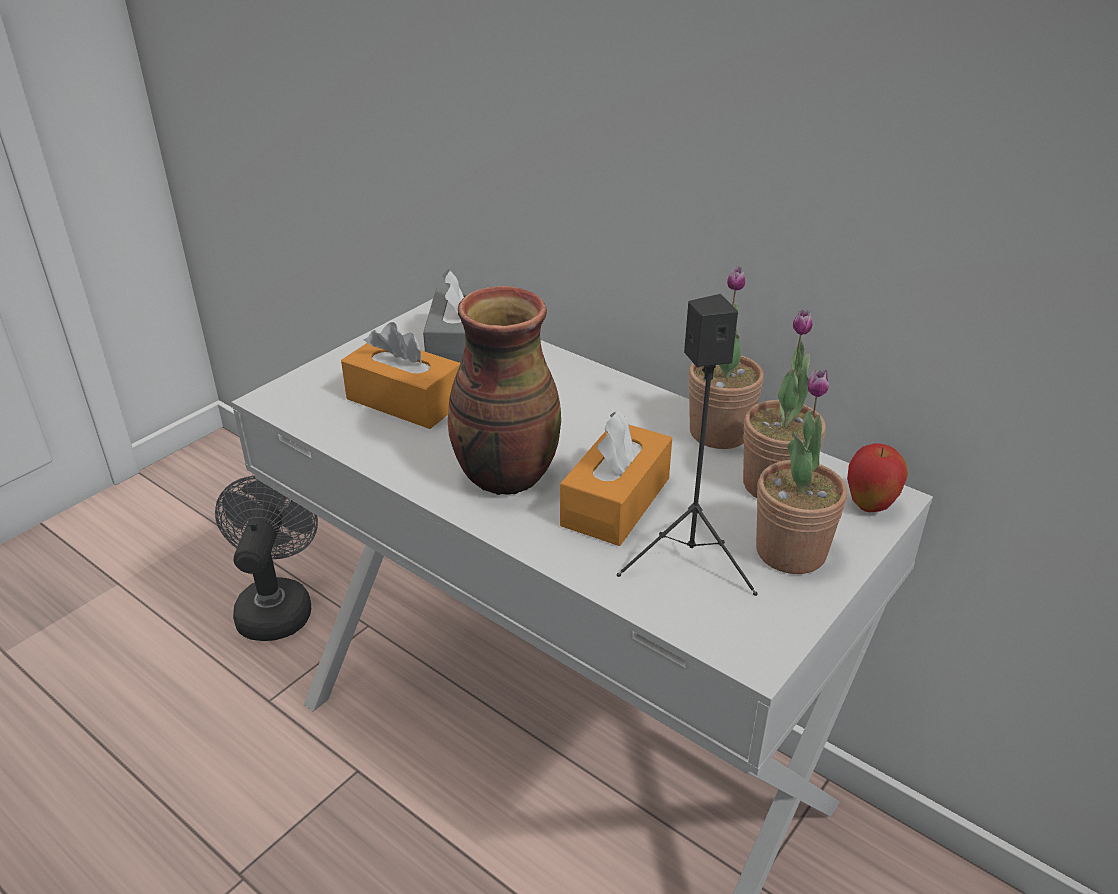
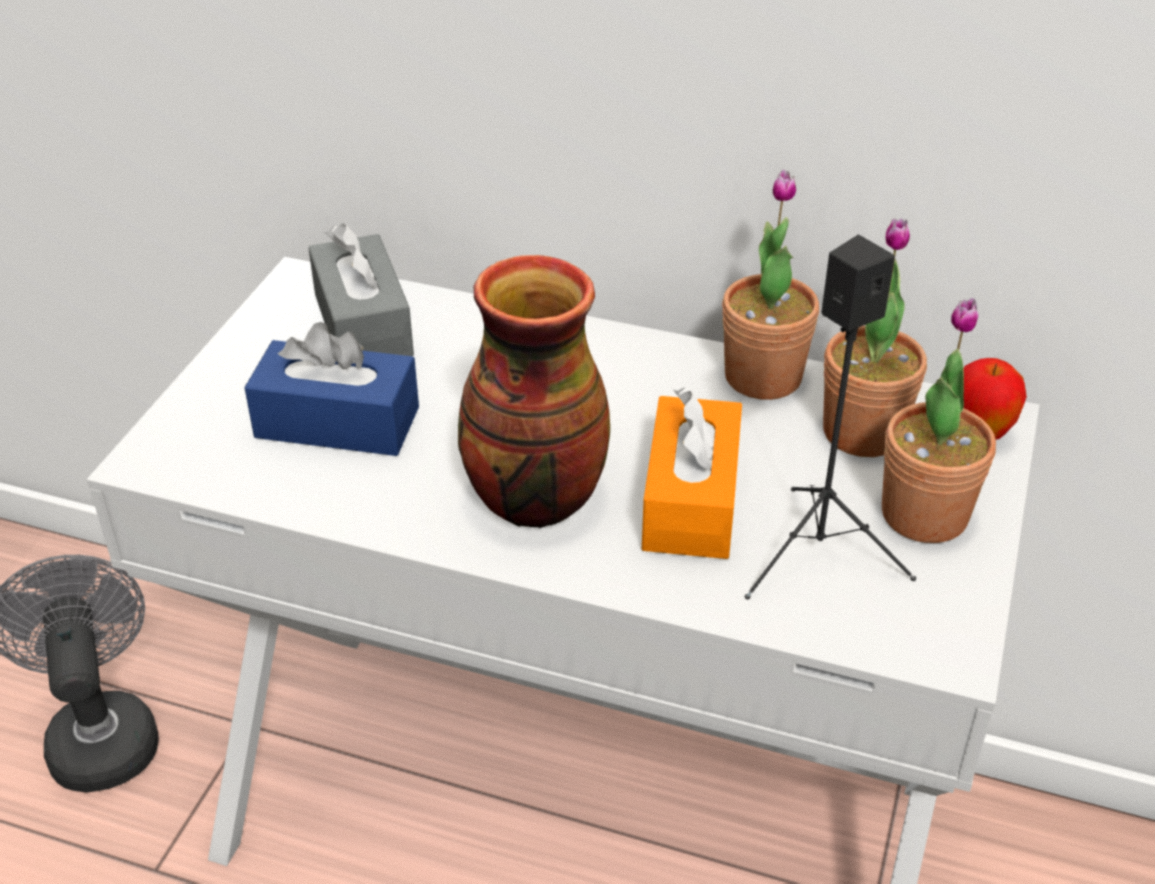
camera: 20 degrees left, 5 degrees up
(404, 401) = (337, 422): orange tissue box -> blue tissue box

